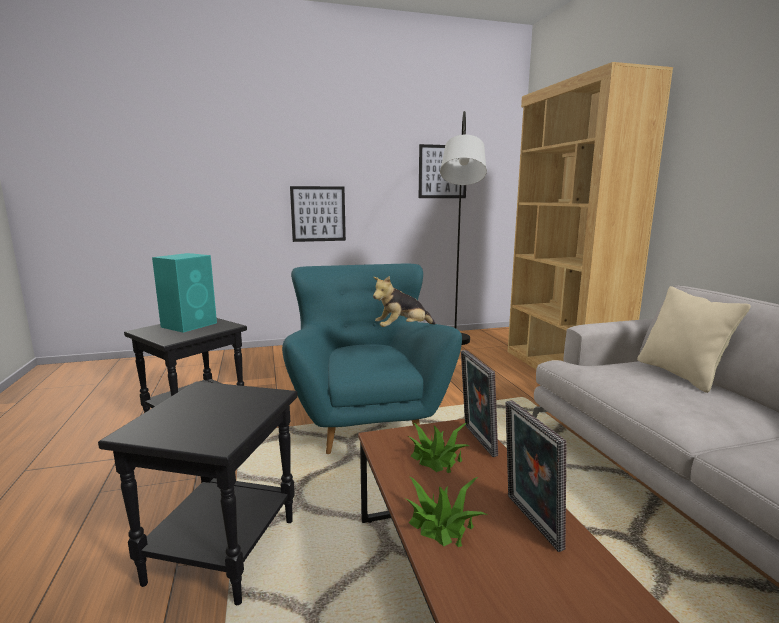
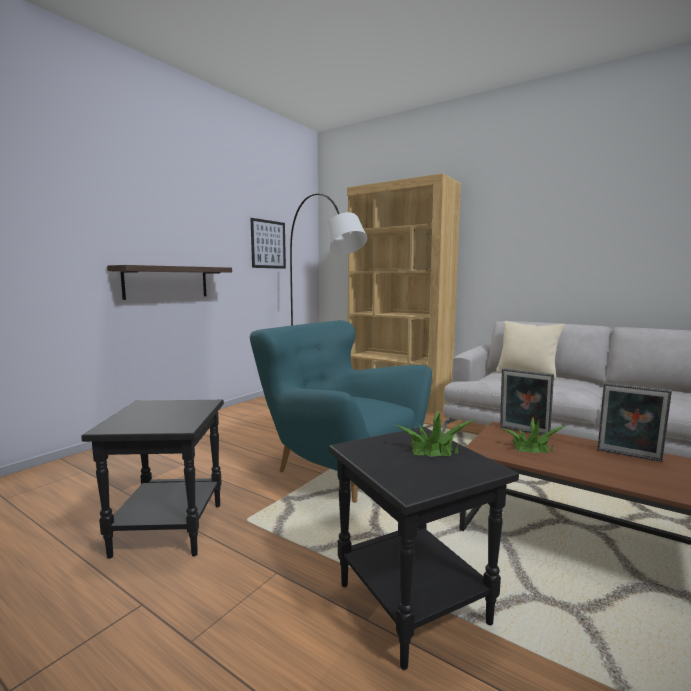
camera: 40 degrees left, 5 degrees down
(190, 325) = (155, 411): turquoise speaker -> none
(318, 214) = (166, 282): picture -> shelf
(402, 329) = (381, 373): plush toy -> none
(442, 525) = (610, 473): potted plant -> potted plant (433, 449)

